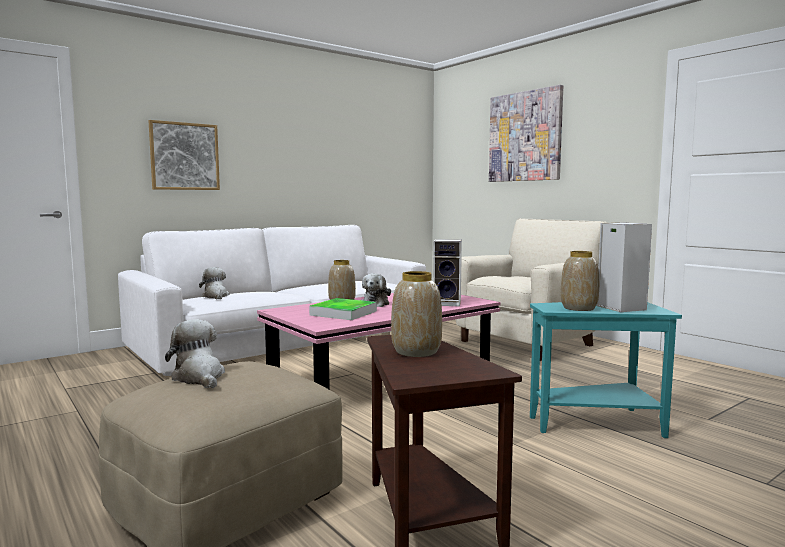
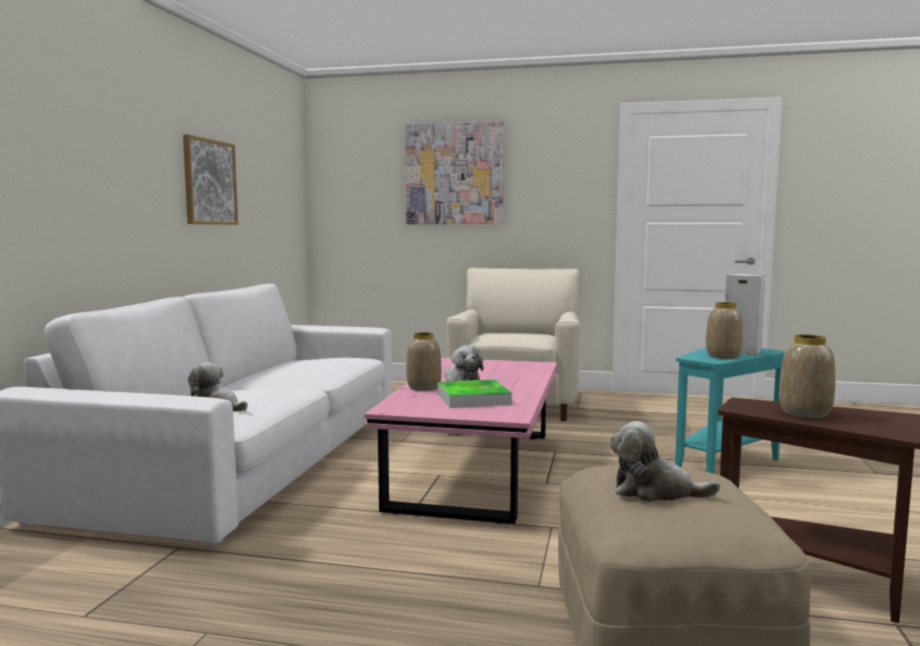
camera: 40 degrees left, 0 degrees up
(184, 156) = (70, 183): picture -> picture (209, 182)
(448, 303) = (524, 371): speaker -> none

